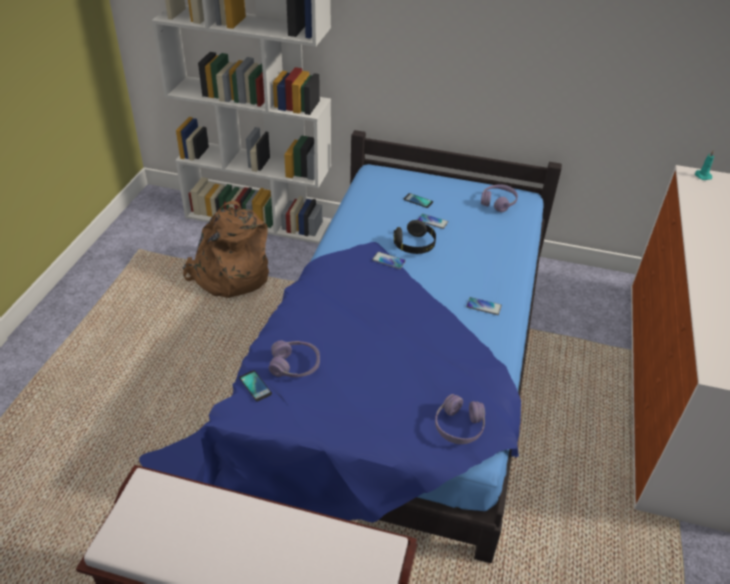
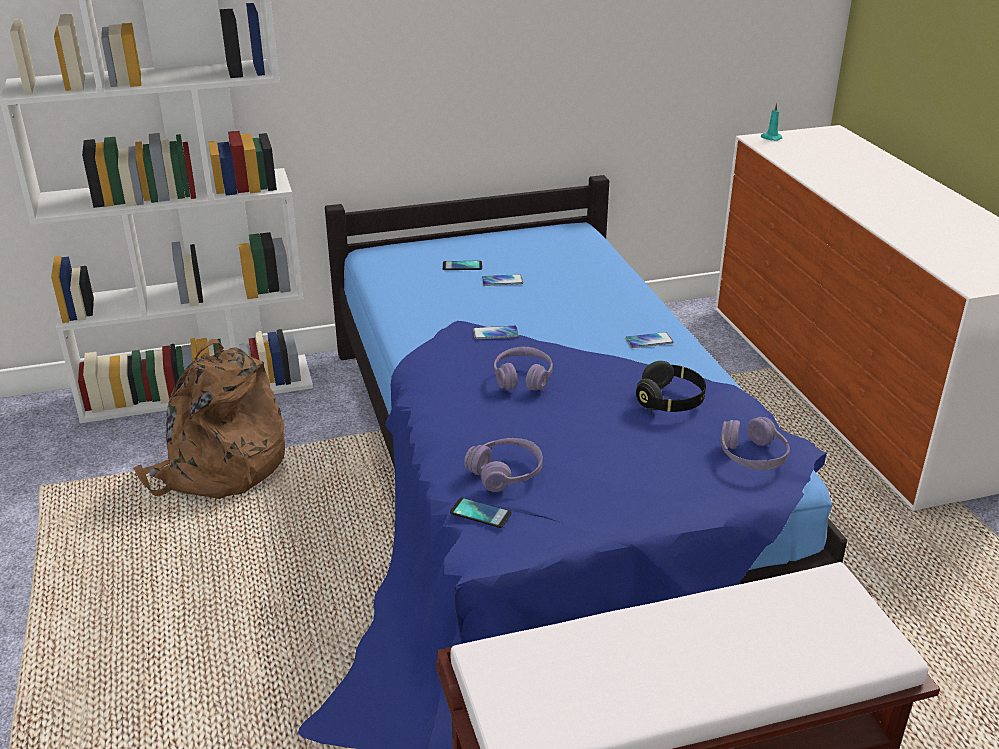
camera: 30 degrees left, 10 degrees down
(414, 245) = (507, 310): black headphones -> black headphones (670, 401)
(498, 203) = (555, 241): purple headphones -> purple headphones (523, 378)

